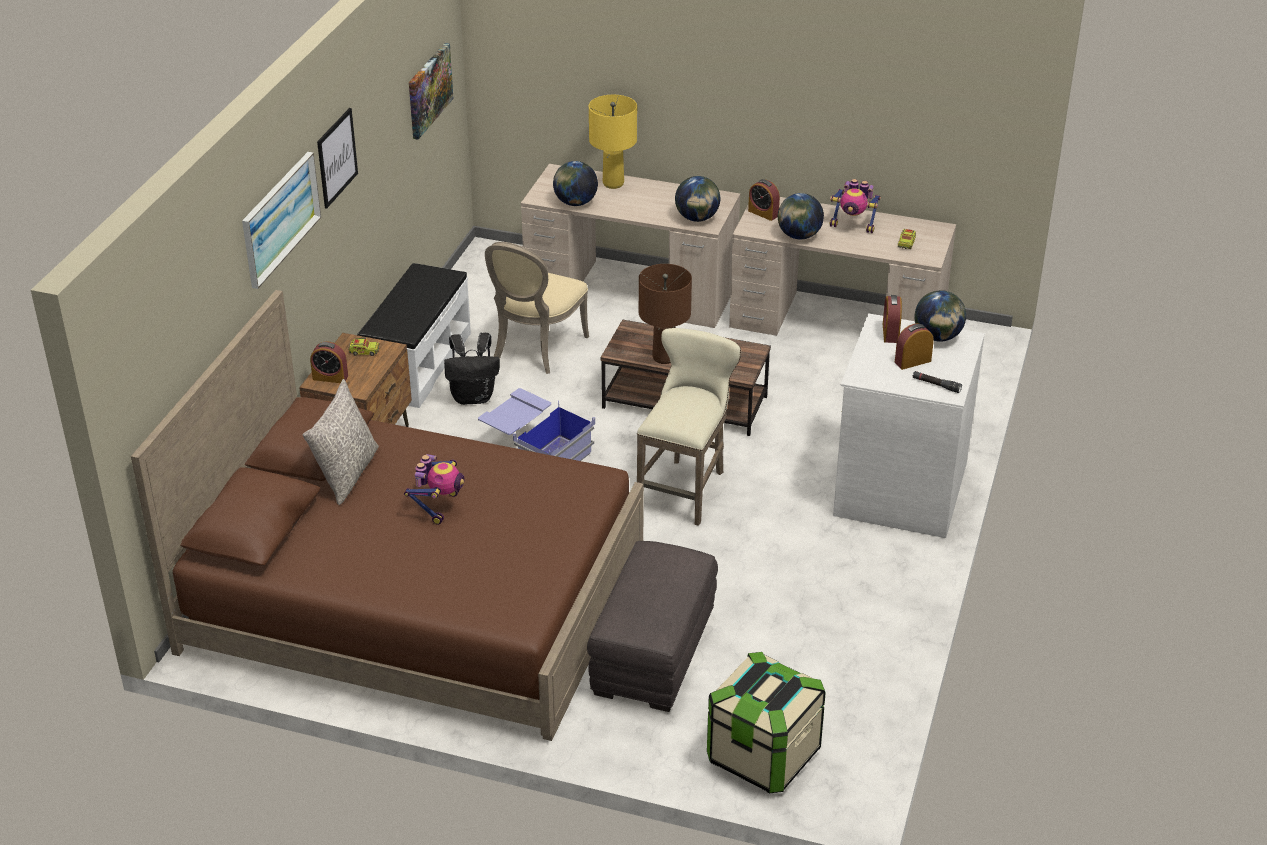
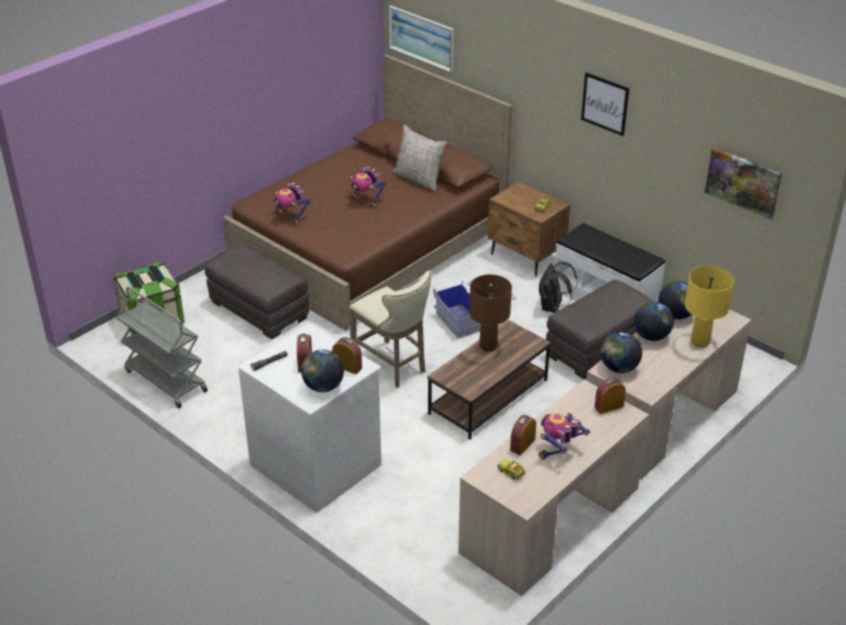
camera: 115 degrees right, 0 degrees up
(280, 218) = (535, 76): picture -> picture (421, 38)
(330, 377) = (521, 192): alarm clock -> alarm clock (522, 445)
(533, 565) = (291, 216): none -> toy robot
(535, 349) = (597, 347): beige chair -> grey ottoman
(799, 236) = (560, 413): globe -> globe (651, 336)
(872, 678) = (165, 381): none -> grey cart

